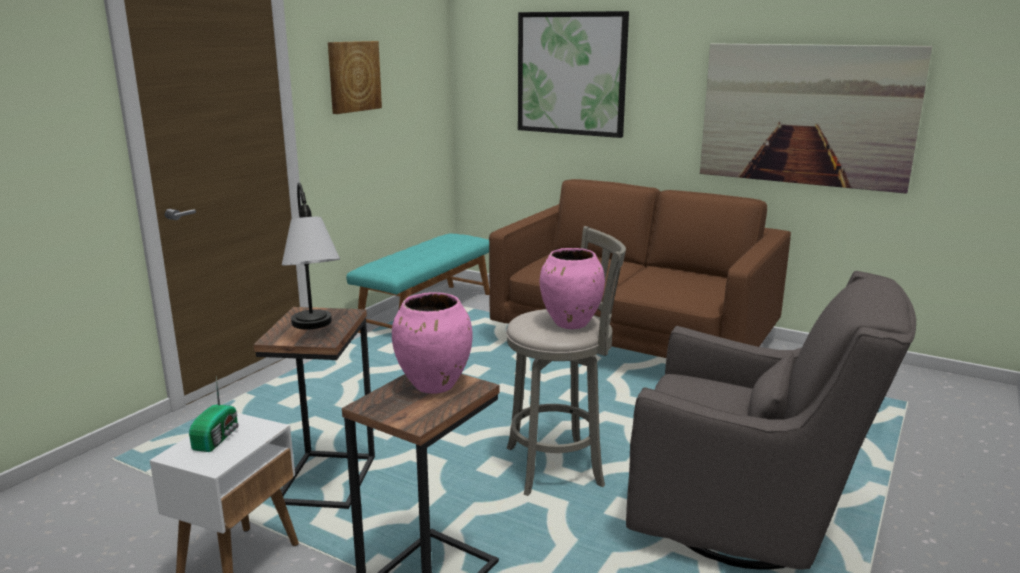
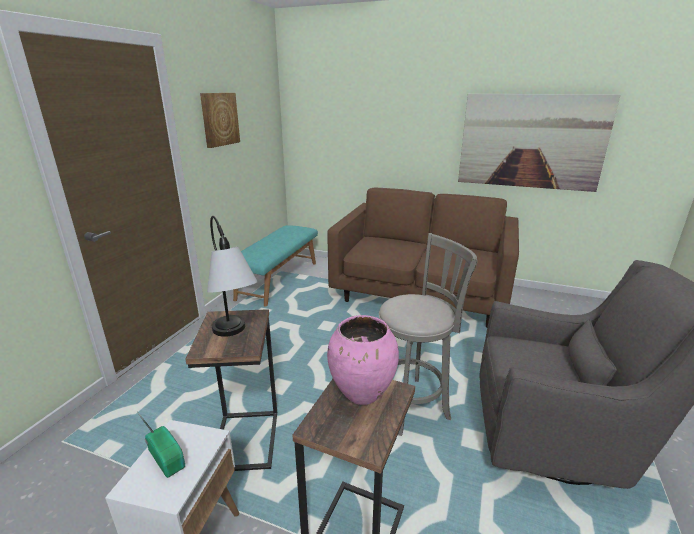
camera: 10 degrees left, 5 degrees up
(218, 438) = (167, 457): radio -> radio turned 45 degrees counterclockwise
(571, 74) = (368, 115): picture -> none
(571, 324) = (429, 309): pink vase -> none

